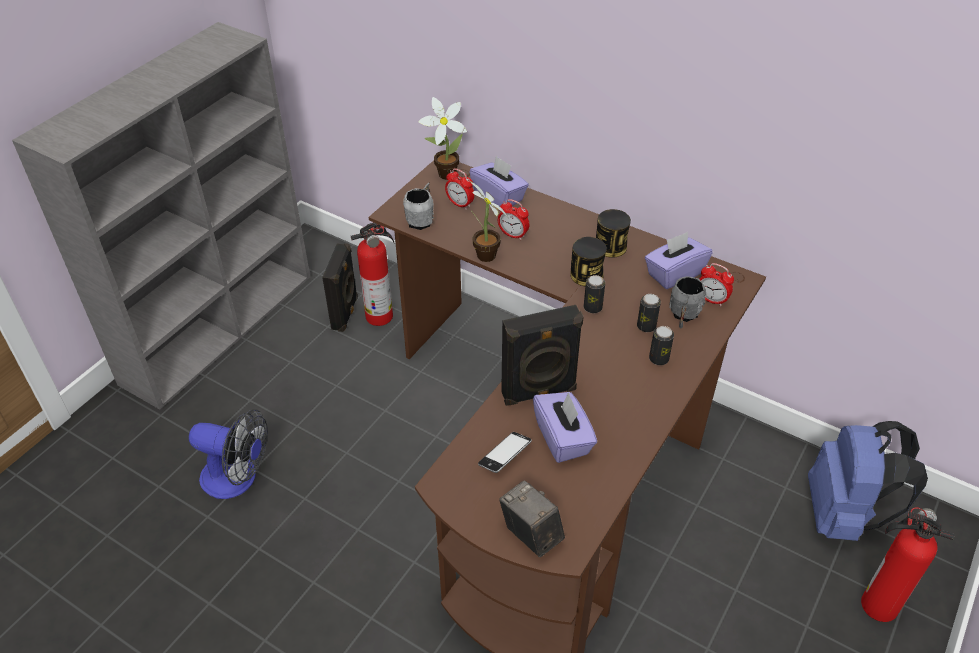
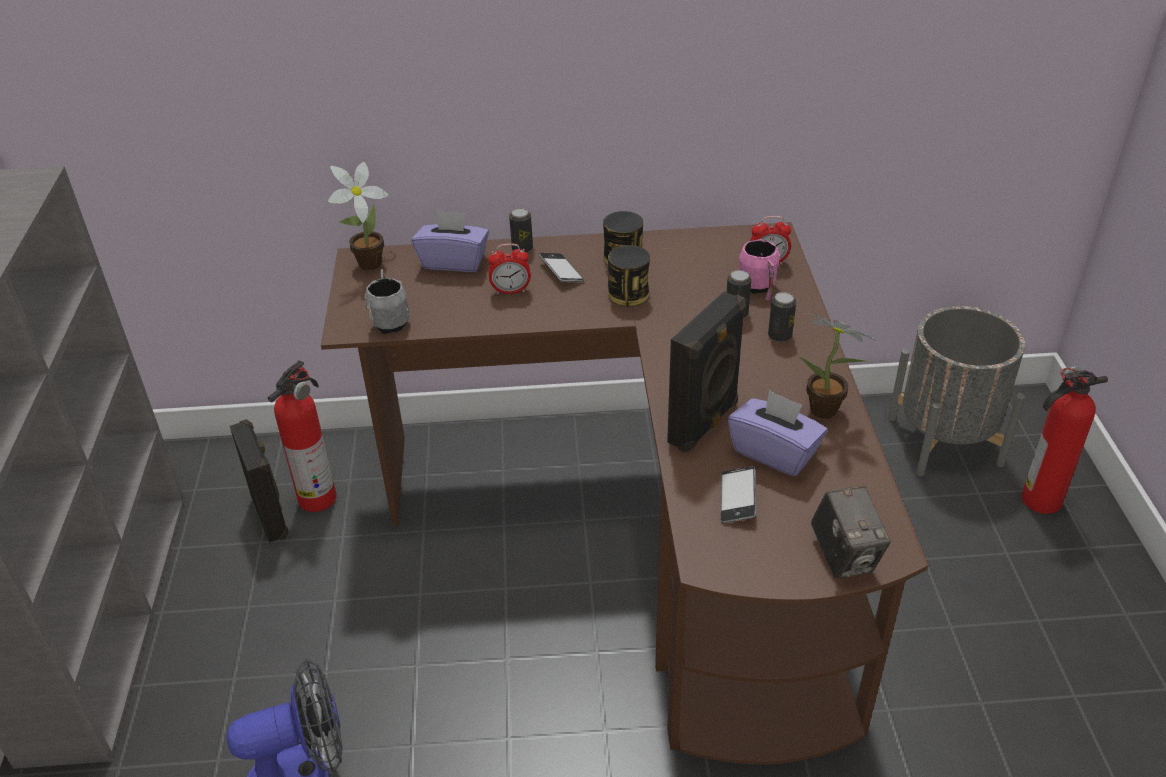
camera: 35 degrees left, 5 degrees down
(460, 204) = (417, 286): alarm clock -> none
(486, 258) = (507, 325): potted plant -> potted plant (827, 412)
(531, 534) = (844, 556): camera -> camera turned 120 degrees counterclockwise
(559, 237) = (561, 272): none -> phone
(592, 307) = (668, 321): can -> can (522, 248)
(674, 273) = (709, 255): purple tissue box -> none
(683, 316) = (759, 288): grey mug -> pink mug
(843, 514) = (944, 441): blue backpack -> grey planter

